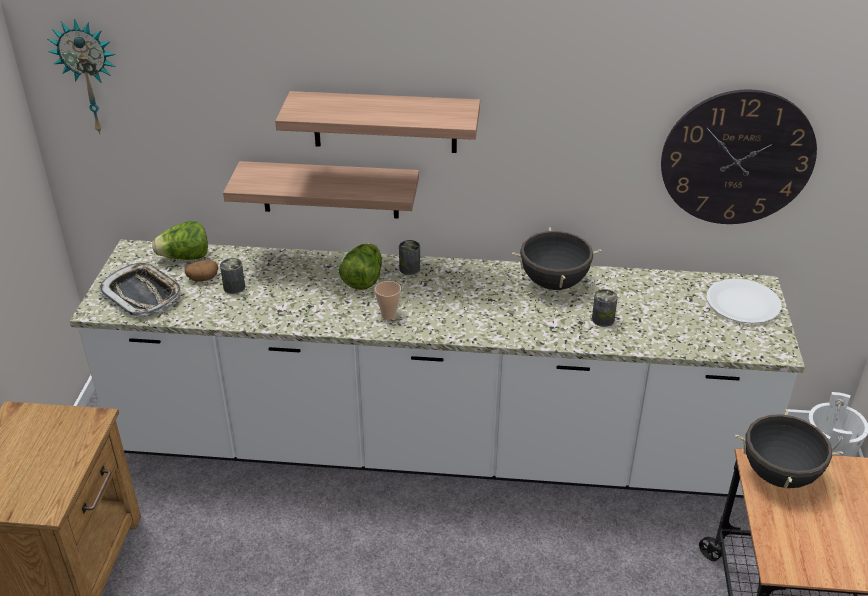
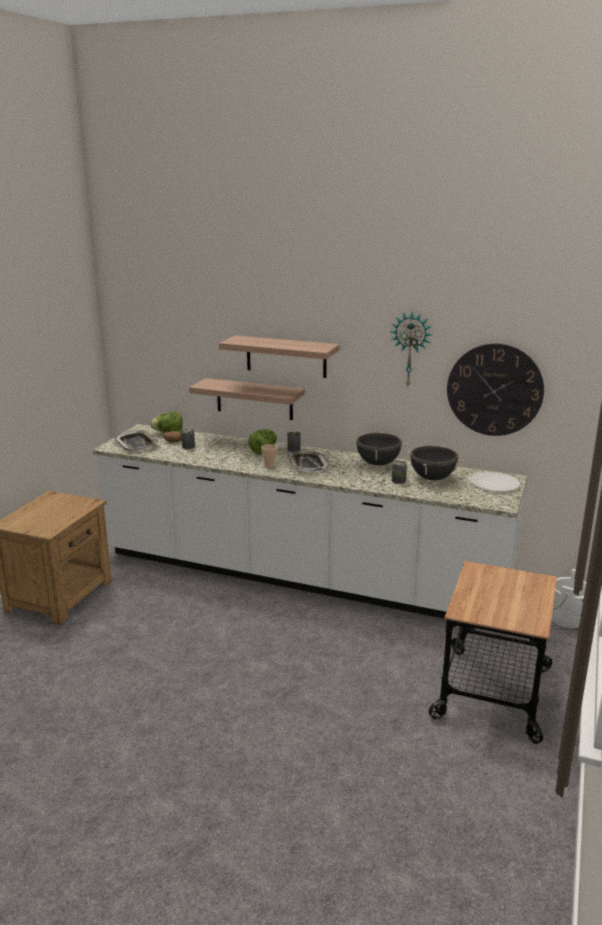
camera: 15 degrees right, 15 degrees down
(89, 76) = (133, 323): wall clock -> wall clock (410, 349)
(447, 304) = (307, 465): none -> tray
(779, 475) = (487, 575): black cooking pot -> black cooking pot (432, 478)

